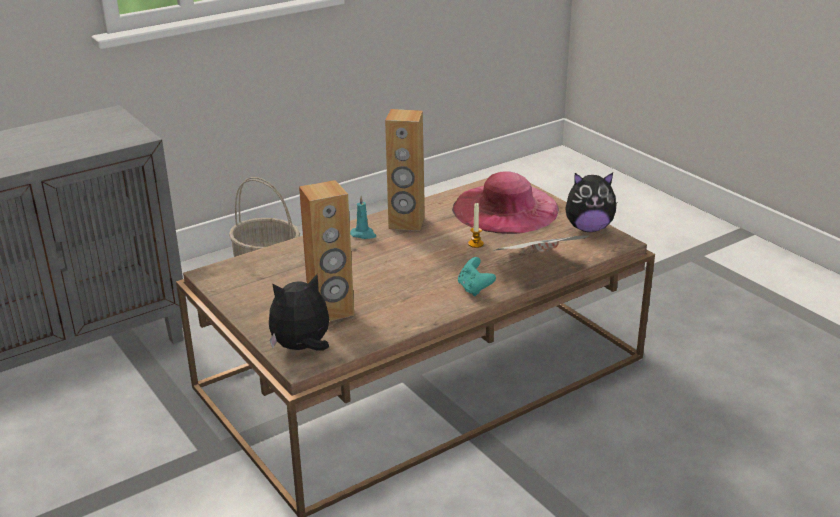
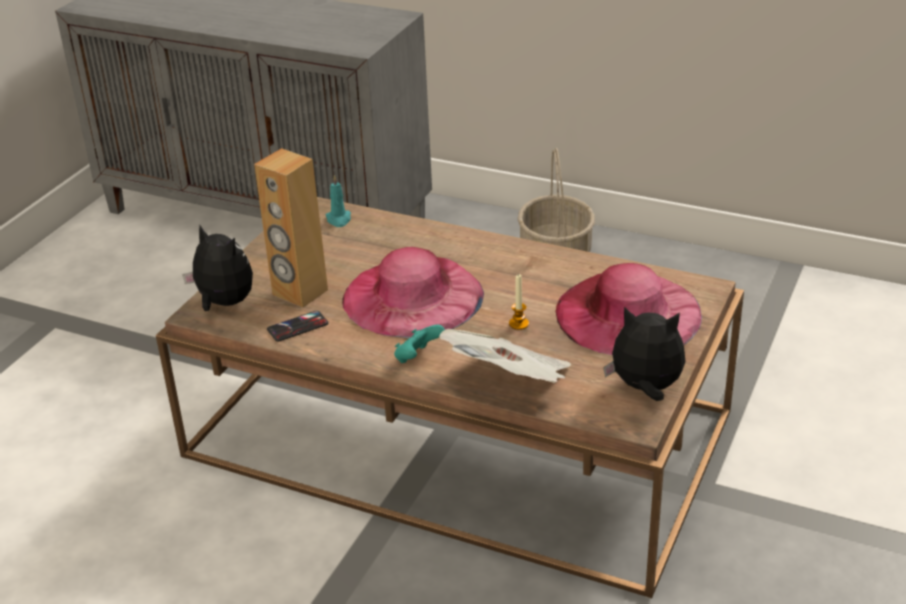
camera: 60 degrees right, 5 degrees up
(363, 234) = (467, 250): turquoise candle -> turquoise candle (338, 219)
(378, 324) = (297, 327): none -> phone
(396, 269) = (412, 296): none -> pink hat
(406, 223) = (519, 265): brown speaker -> none
(588, 228) = (645, 389): plush toy -> plush toy turned 135 degrees clockwise

